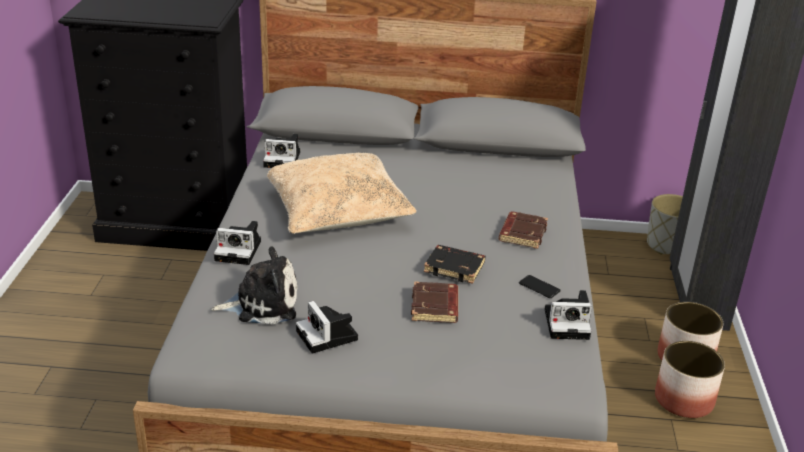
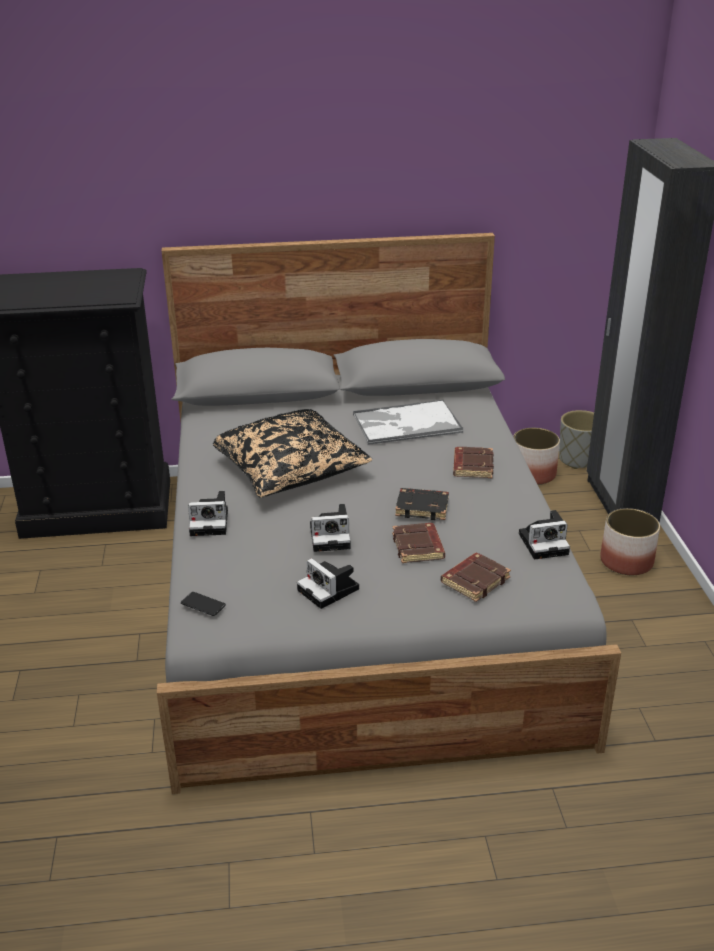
camera: 10 degrees left, 0 degrees up
(262, 304) = (255, 569): plush toy -> none
(284, 159) = (217, 427): camera -> camera (332, 536)
(337, 209) = (289, 468): beige pillow -> black pillow
(471, 182) = (406, 424): none -> tray
(479, 350) = (475, 580): none -> brown book
(539, 287) = (506, 514): phone -> phone (203, 604)
(684, 400) = (638, 600): planter -> planter (533, 474)

